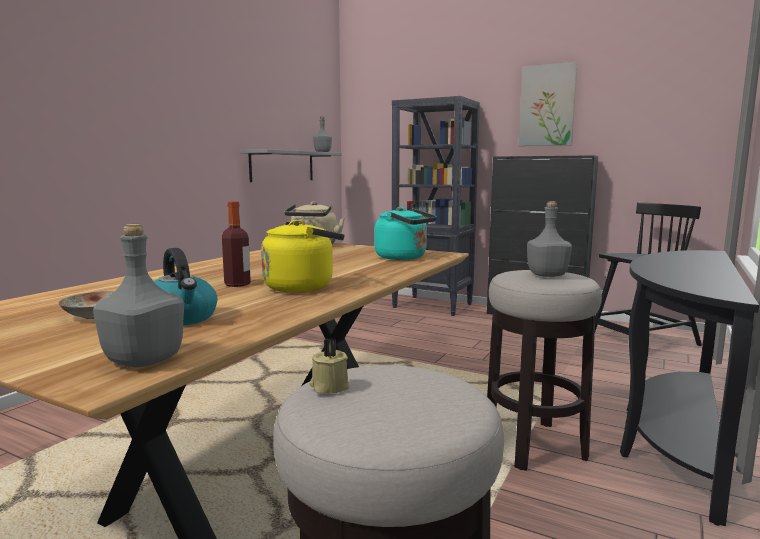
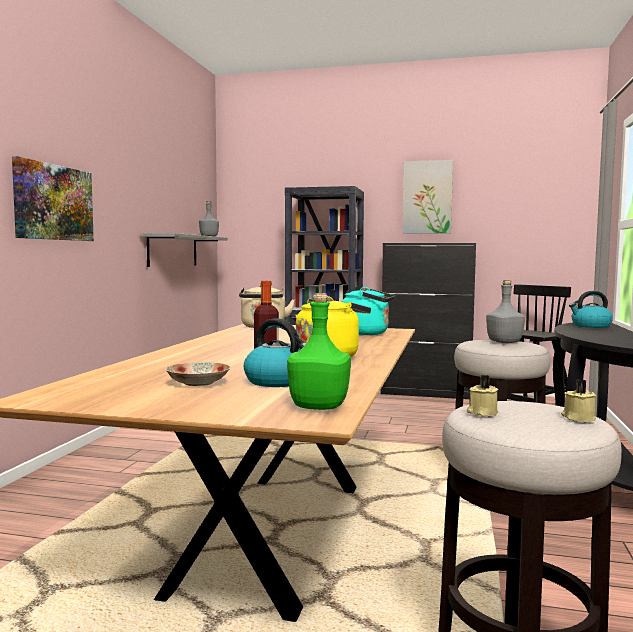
camera: 15 degrees left, 5 degrees down
(129, 122) = (53, 202): none -> picture
(143, 361) = (319, 407): grey bottle -> green bottle
(442, 410) = (578, 418): none -> beige candle
(687, 257) = (590, 326): none -> kettle

